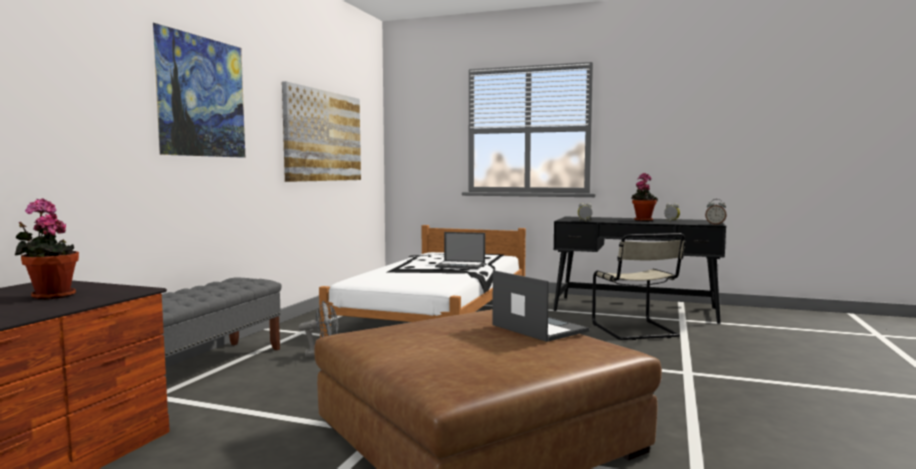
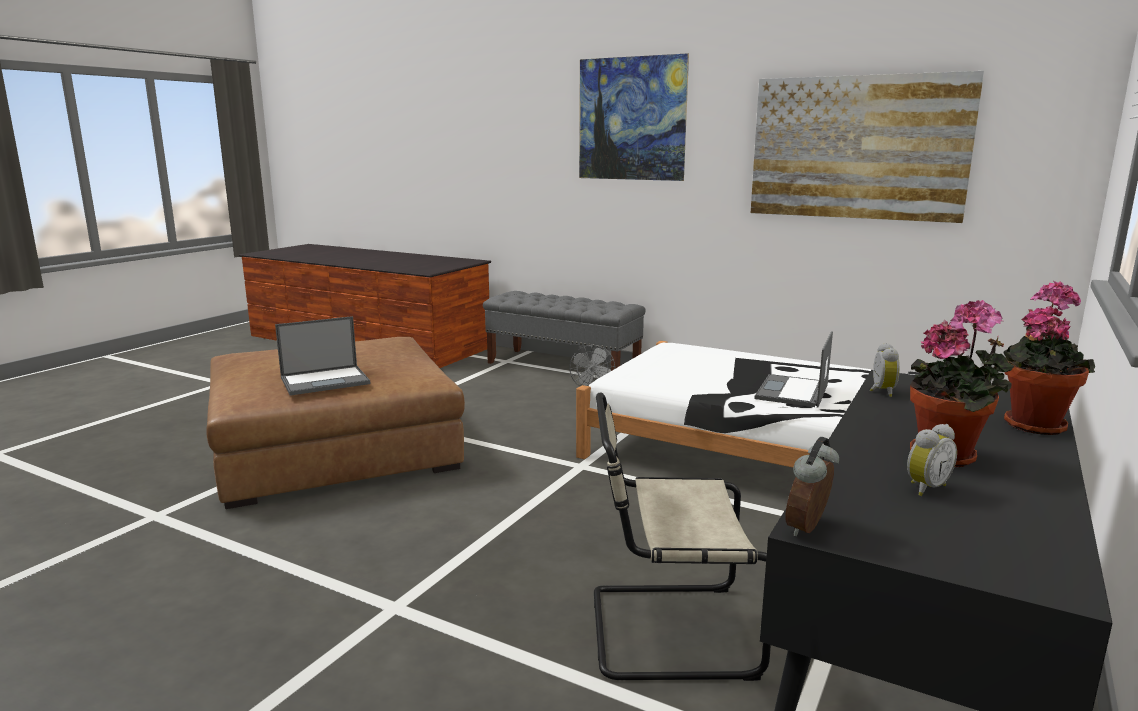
camera: 100 degrees right, 10 degrees up
(50, 296) = (424, 264): potted plant -> potted plant (1033, 423)

